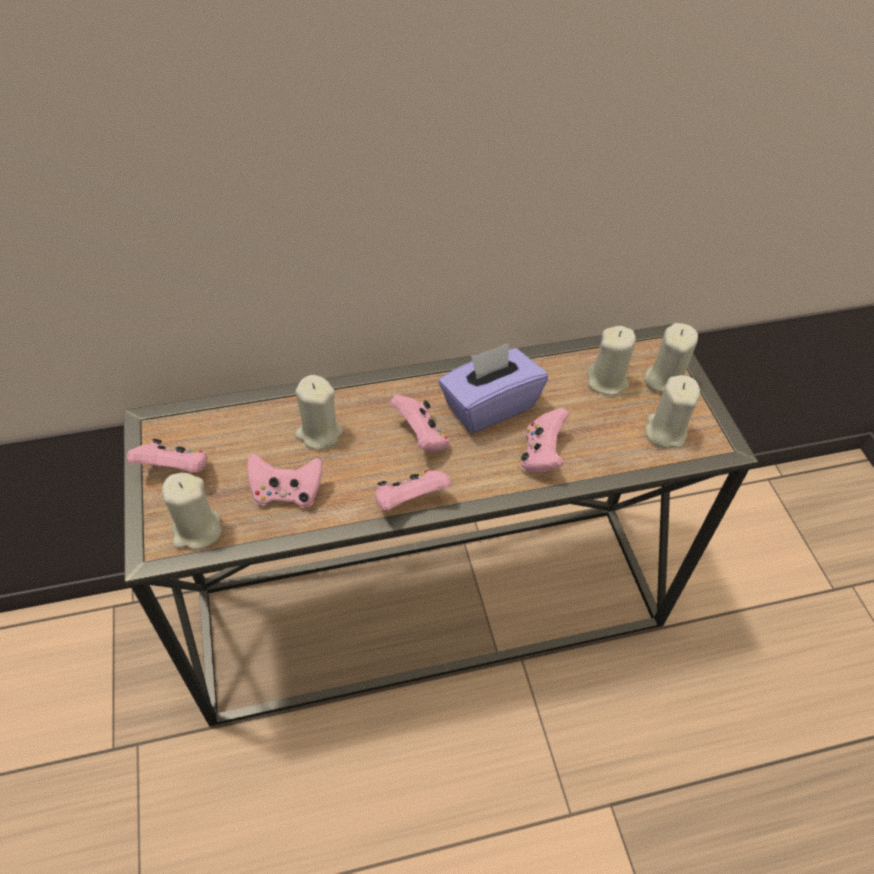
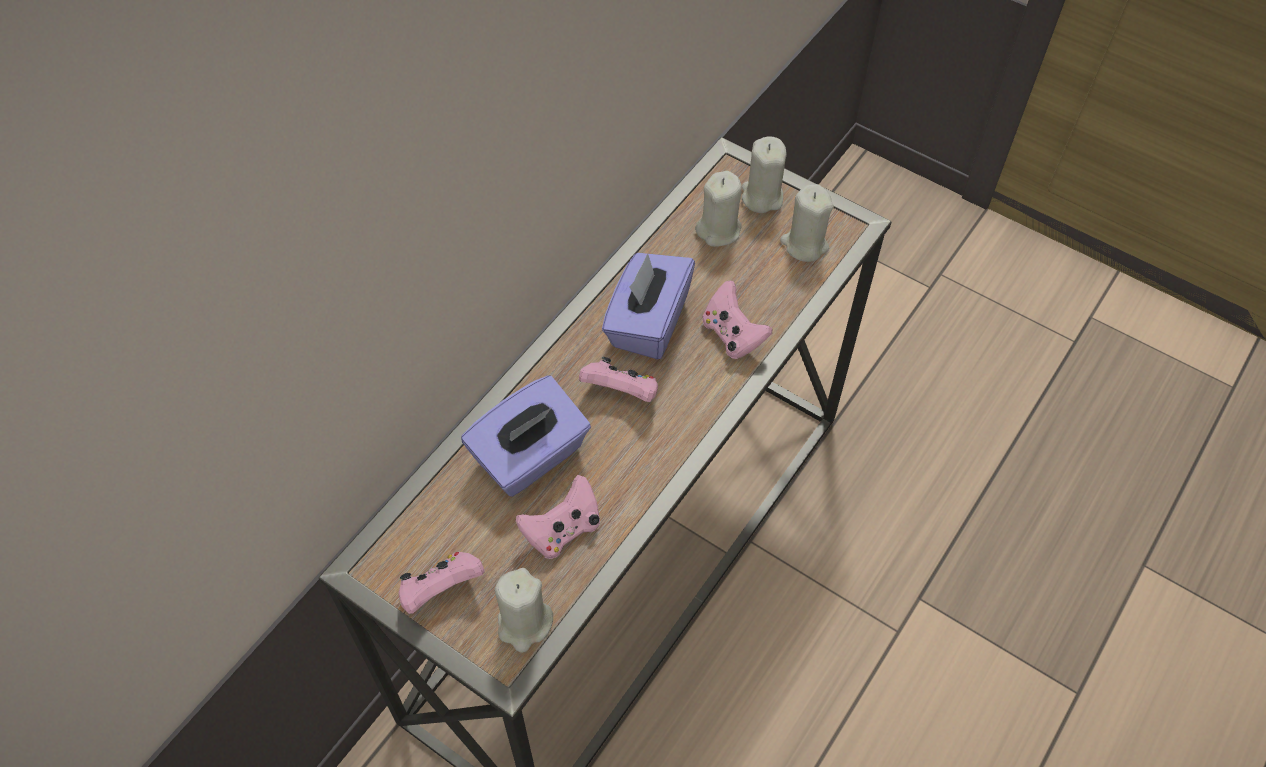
camera: 40 degrees left, 5 degrees up
(319, 433) = (530, 457): beige candle -> purple tissue box
(409, 501) = (673, 455): pink game controller -> none

